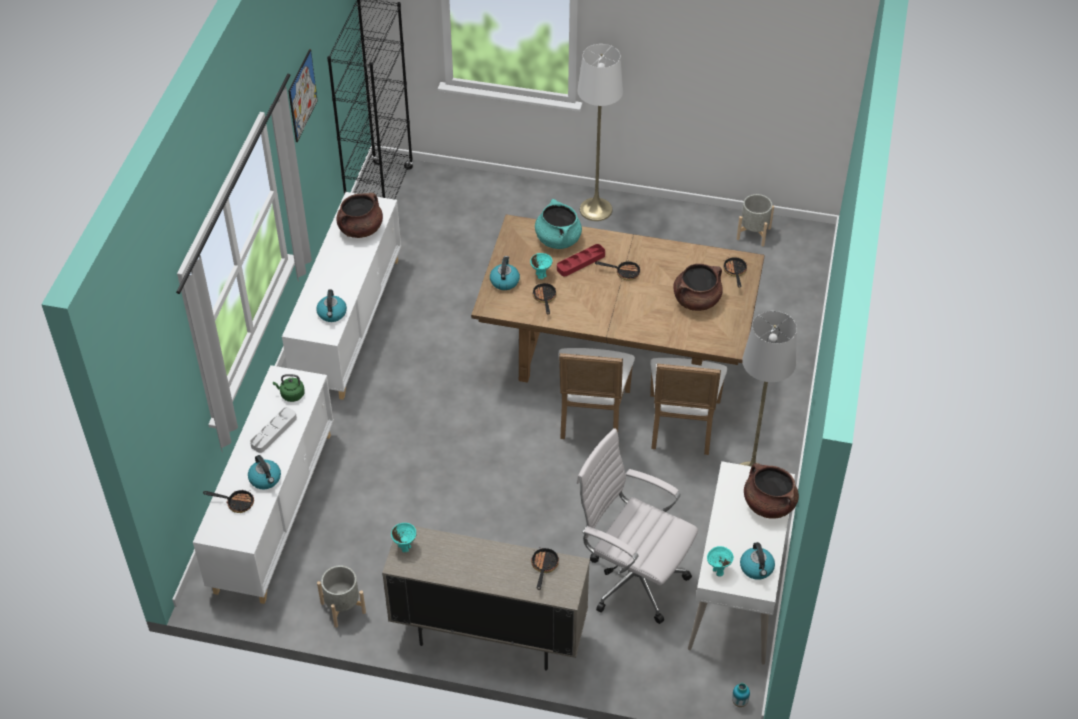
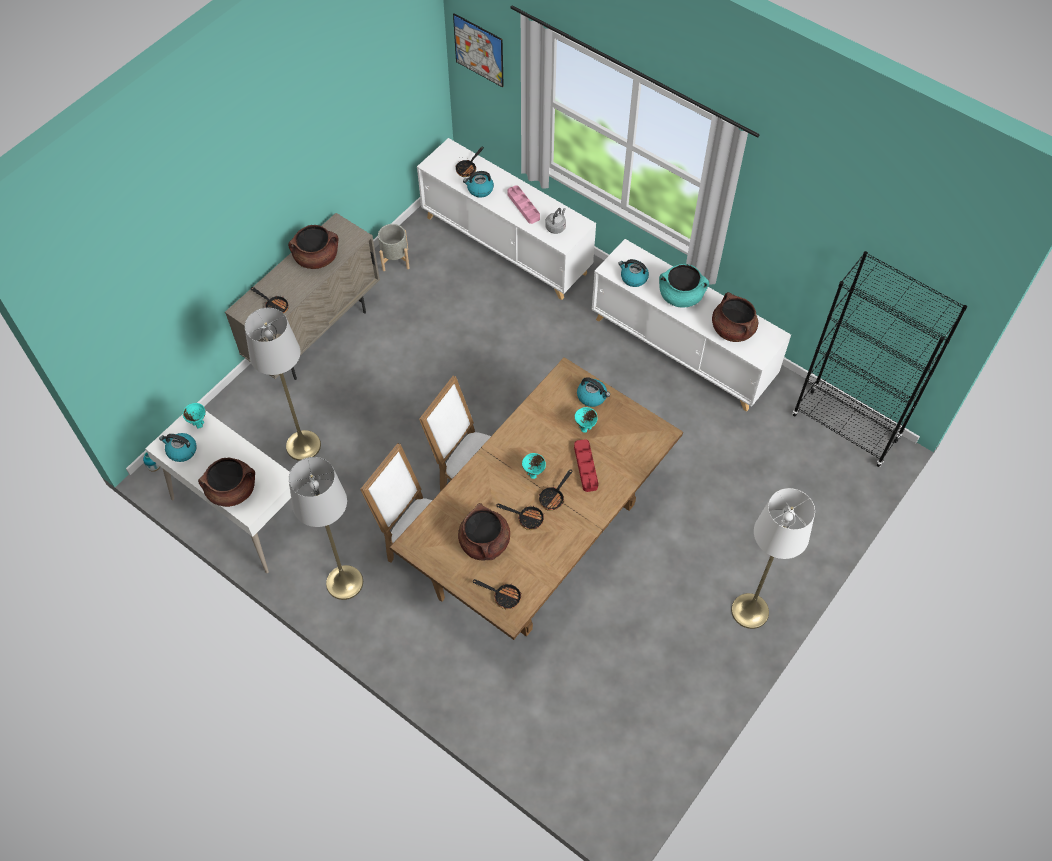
camera: 115 degrees right, 10 degrees up
(274, 432) = (523, 206): grey tray -> pink tray
(291, 394) = (556, 227): green kettle -> grey kettle
(302, 95) = (808, 213): picture -> picture (479, 50)
(404, 547) = (349, 231): turquoise bowl -> turquoise bowl (533, 473)
(458, 559) = (317, 258): none -> brown cooking pot
(544, 298) = (554, 419): frying pan -> frying pan (526, 518)
(557, 239) = (626, 460): turquoise cooking pot -> turquoise cooking pot (681, 296)
(632, 579) = (303, 445): white office chair -> grey floor lamp
(753, 233) = (647, 753): grey planter -> none

